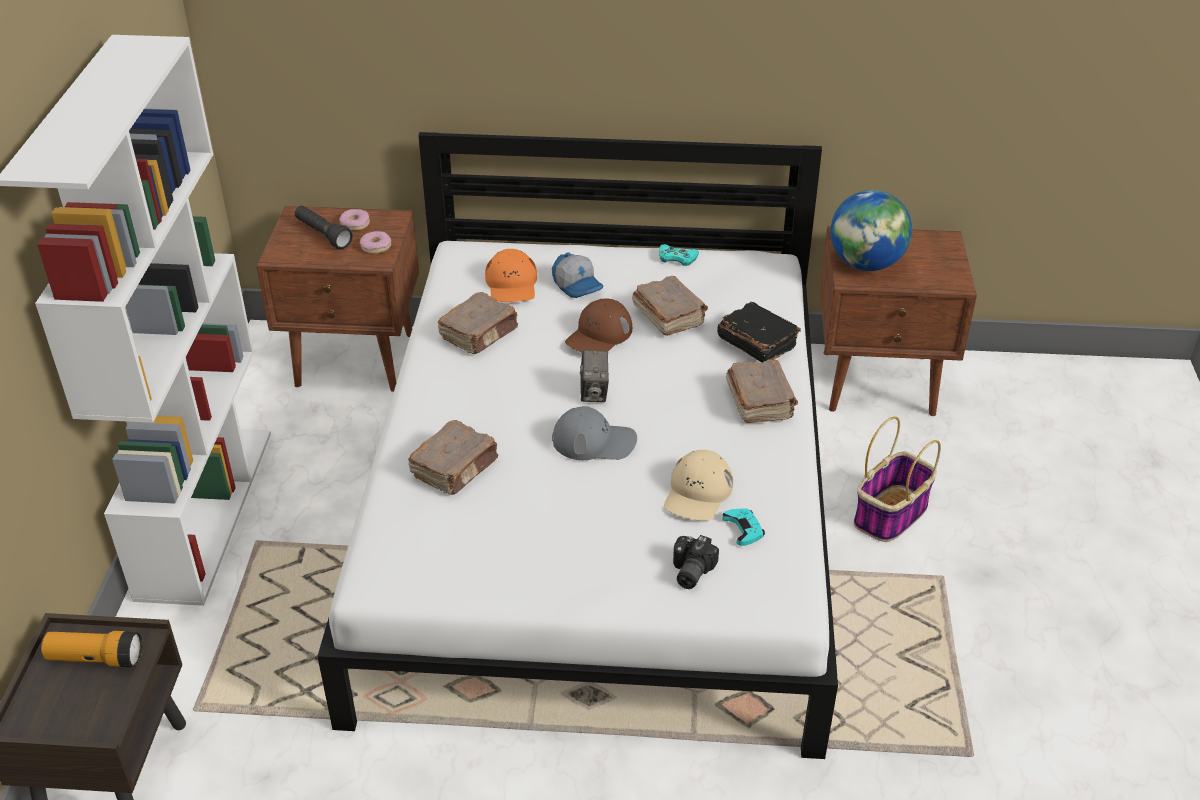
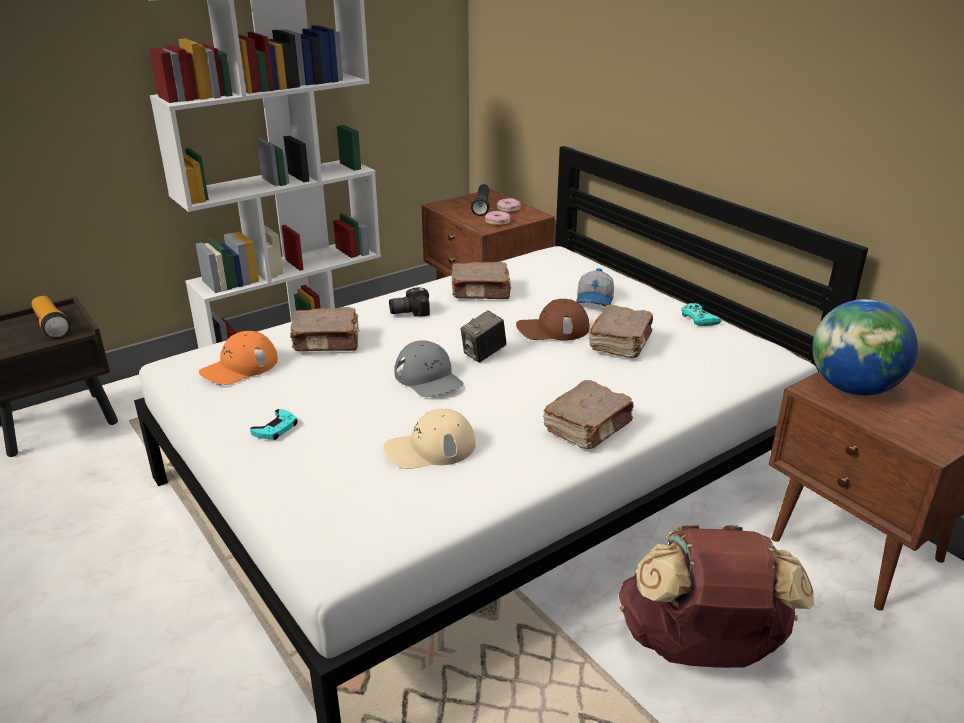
camera: 50 degrees right, 10 degrees down
(512, 284) = (552, 279): orange cap -> orange cap (239, 367)
(689, 571) = (324, 486): camera -> camera (408, 311)
(743, 529) = (411, 490): turquoise game controller -> turquoise game controller (276, 428)
(756, 343) = (659, 393): black book -> none
(890, 515) = (700, 649): basket -> brown backpack

